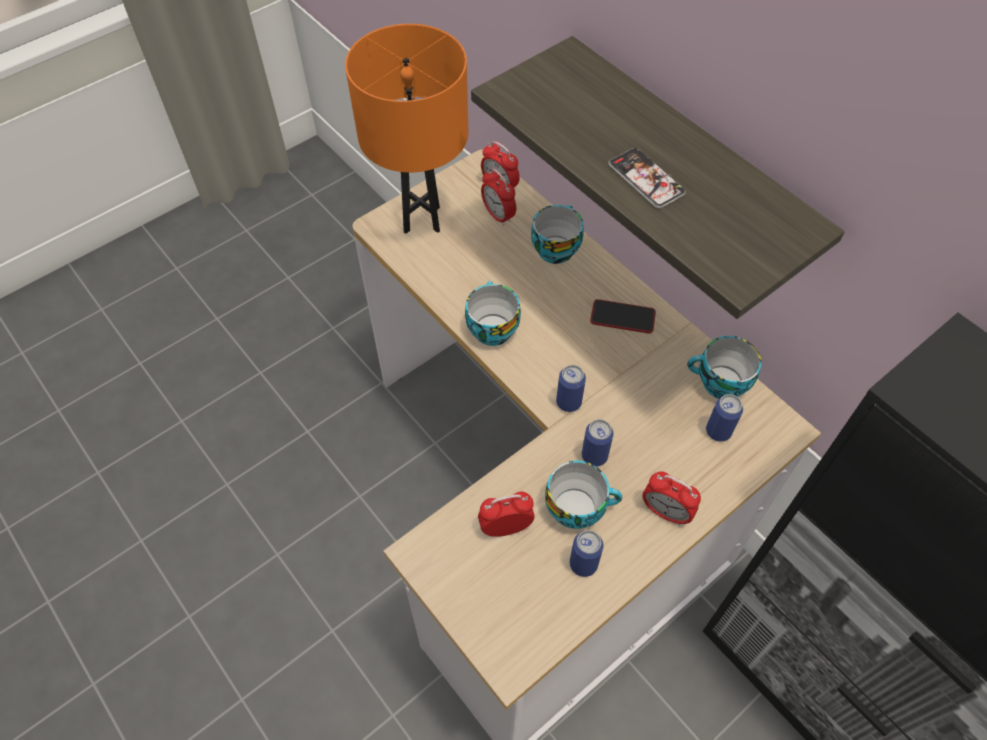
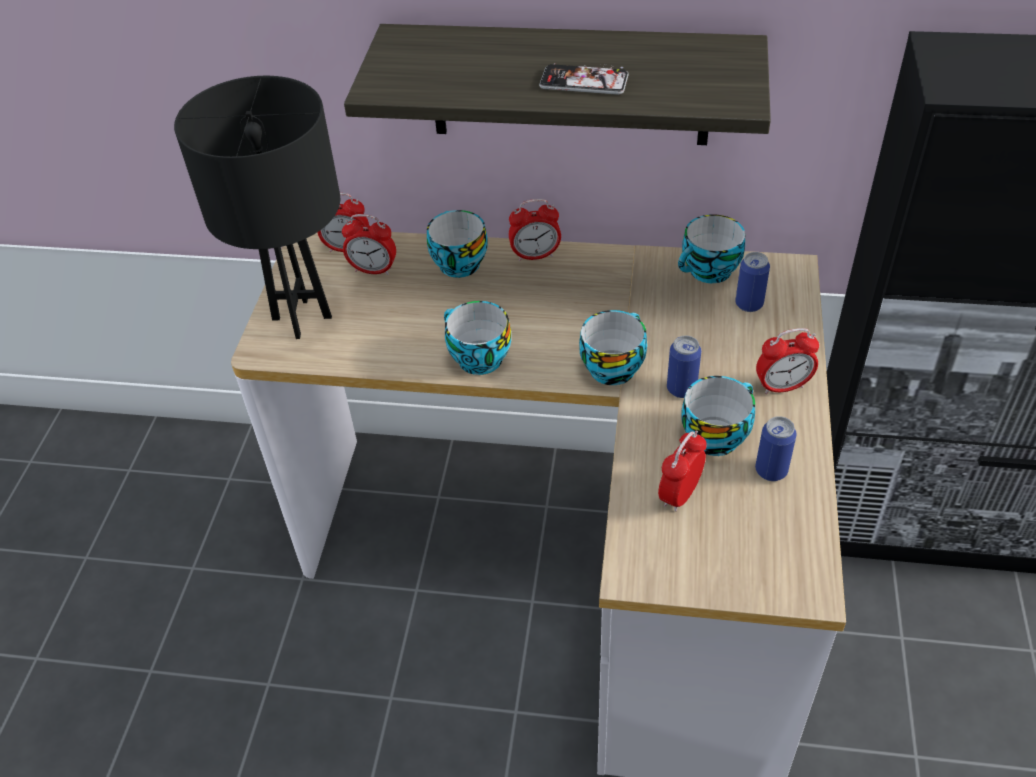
camera: 40 degrees left, 10 degrees down
(422, 219) = (302, 317): orange table lamp -> black table lamp
(568, 402) = (612, 366): can -> cup
(612, 280) = (535, 255): none -> alarm clock
(622, 317) = (577, 276): phone -> none

